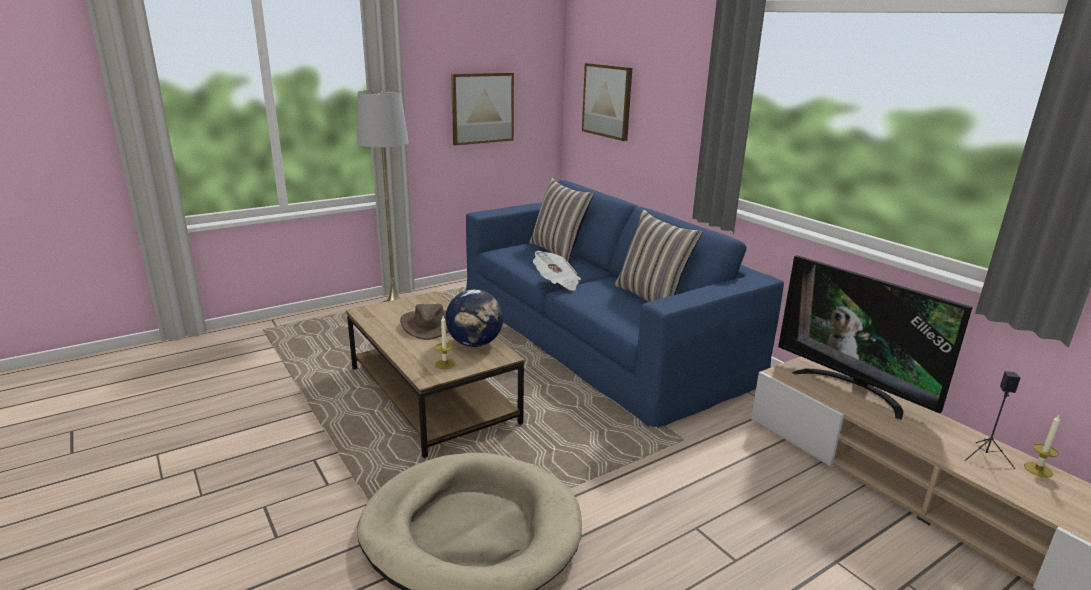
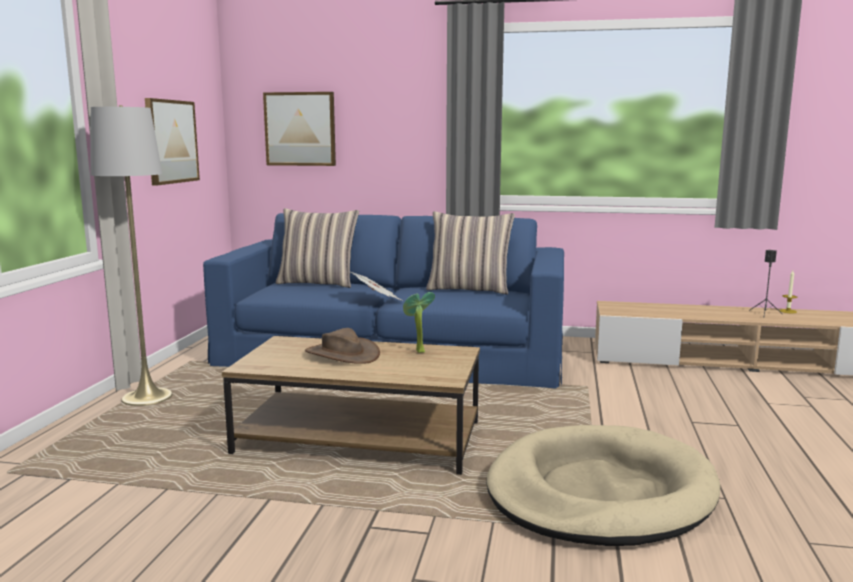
camera: 45 degrees left, 10 degrees down
(445, 364) = (434, 369): candle -> none
(475, 343) = (417, 351): globe -> potted plant
(853, 389) = (657, 308): television -> none

